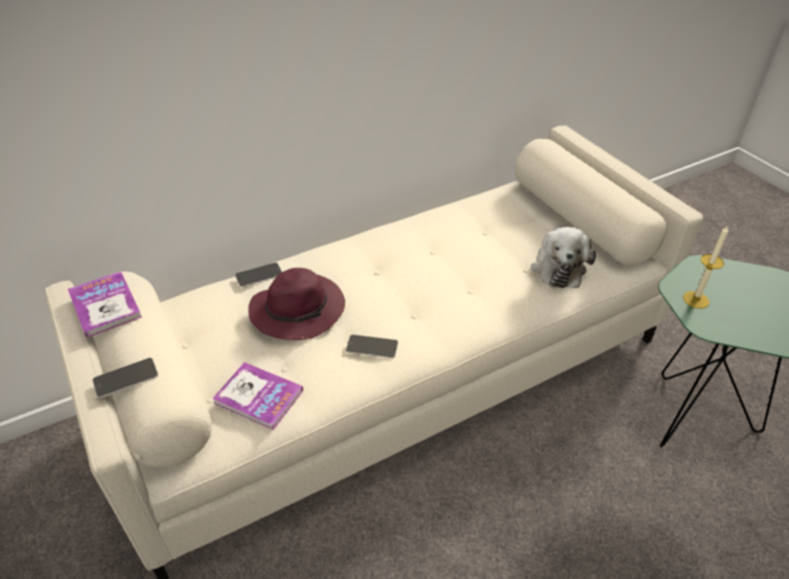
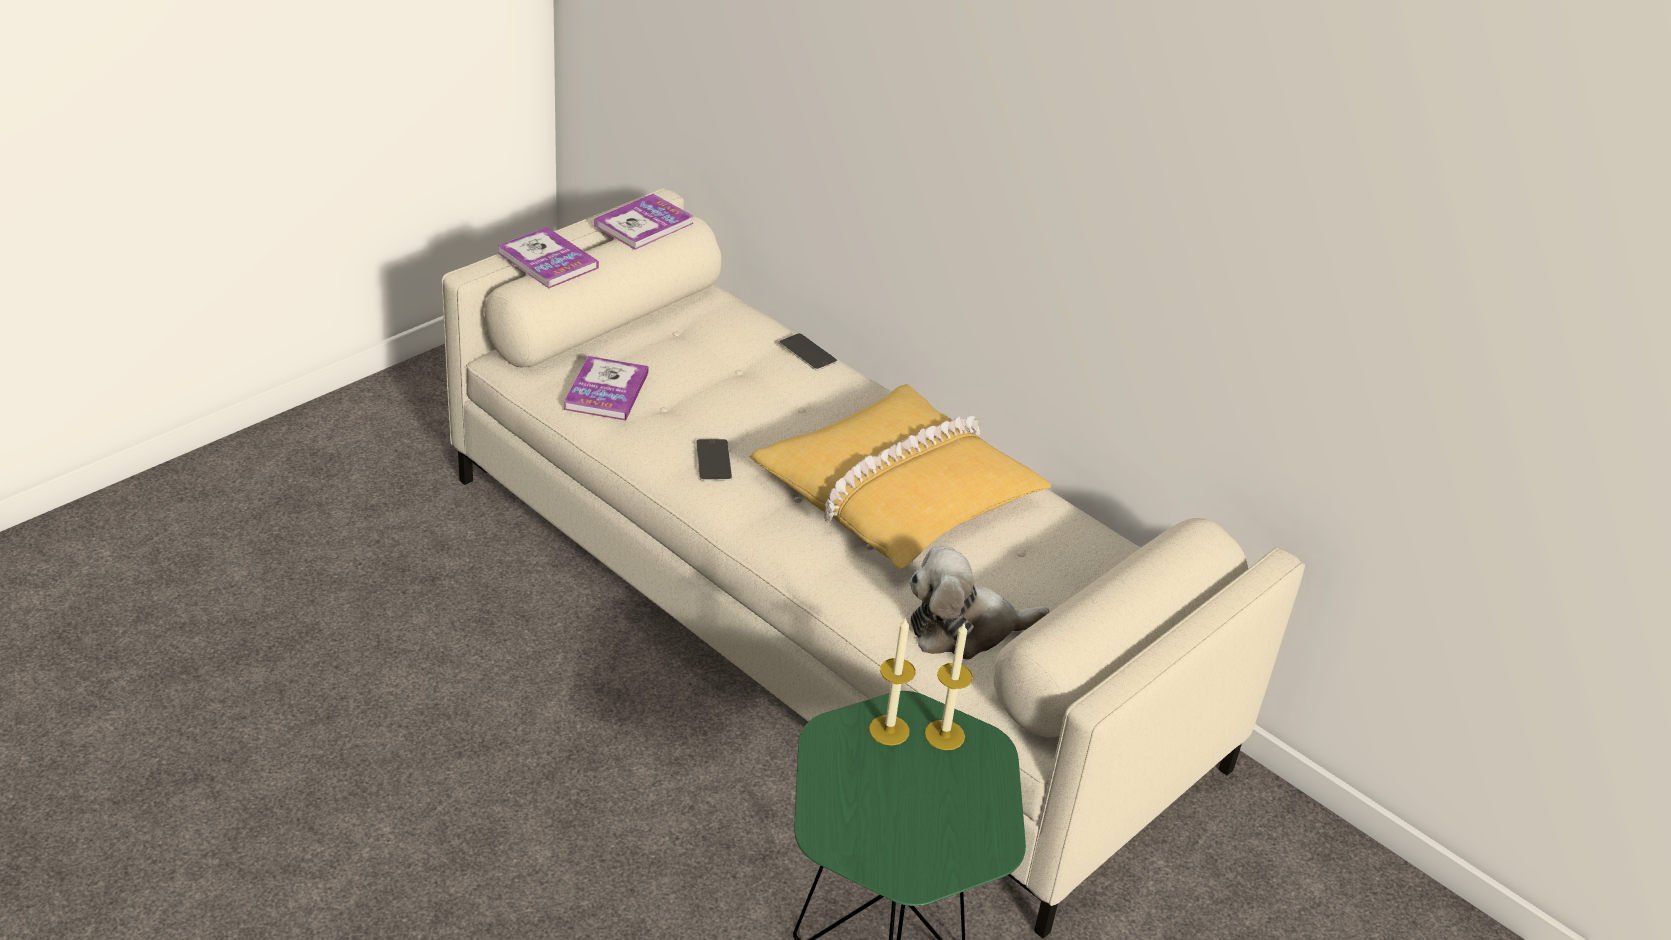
camera: 70 degrees right, 5 degrees down
(125, 378) = (547, 260): phone -> book
(299, 310) = (756, 394): purple hat -> none
(427, 266) = (898, 494): none -> yellow pillow
(696, 278) = (944, 735): none -> candle

